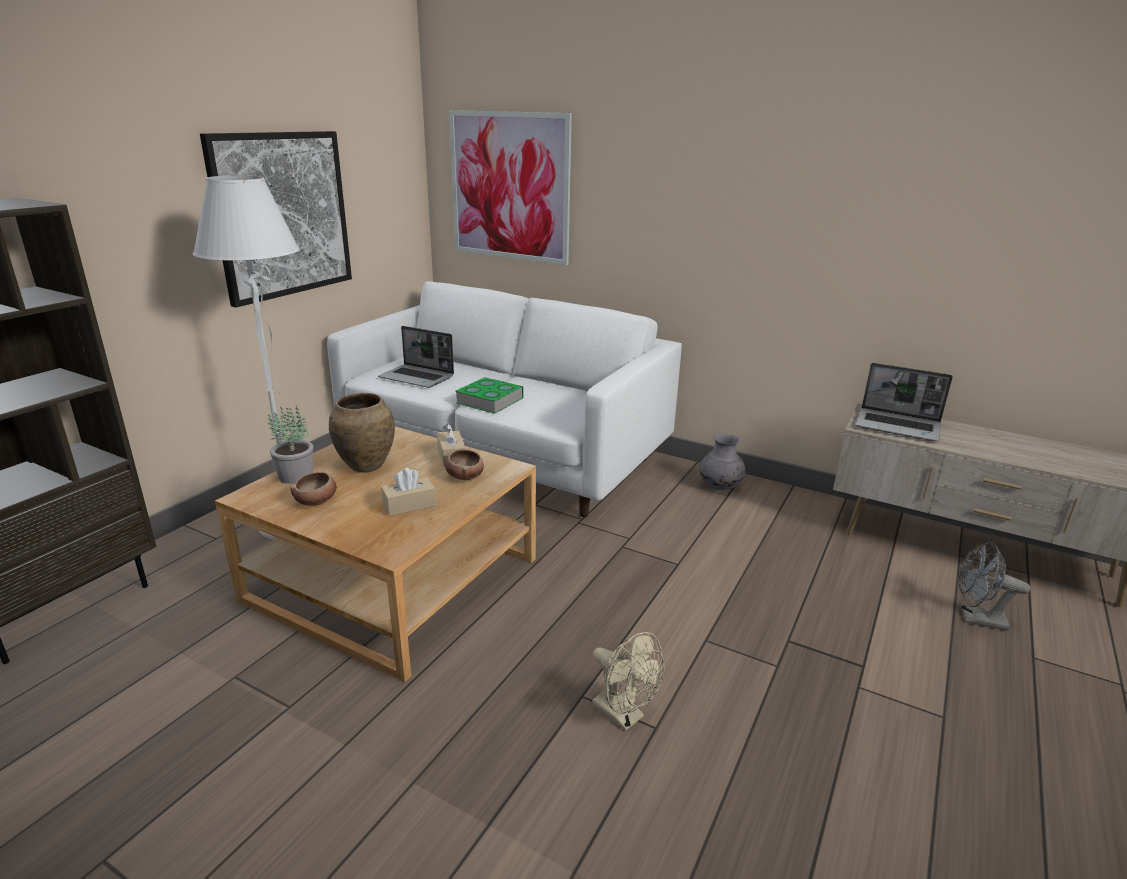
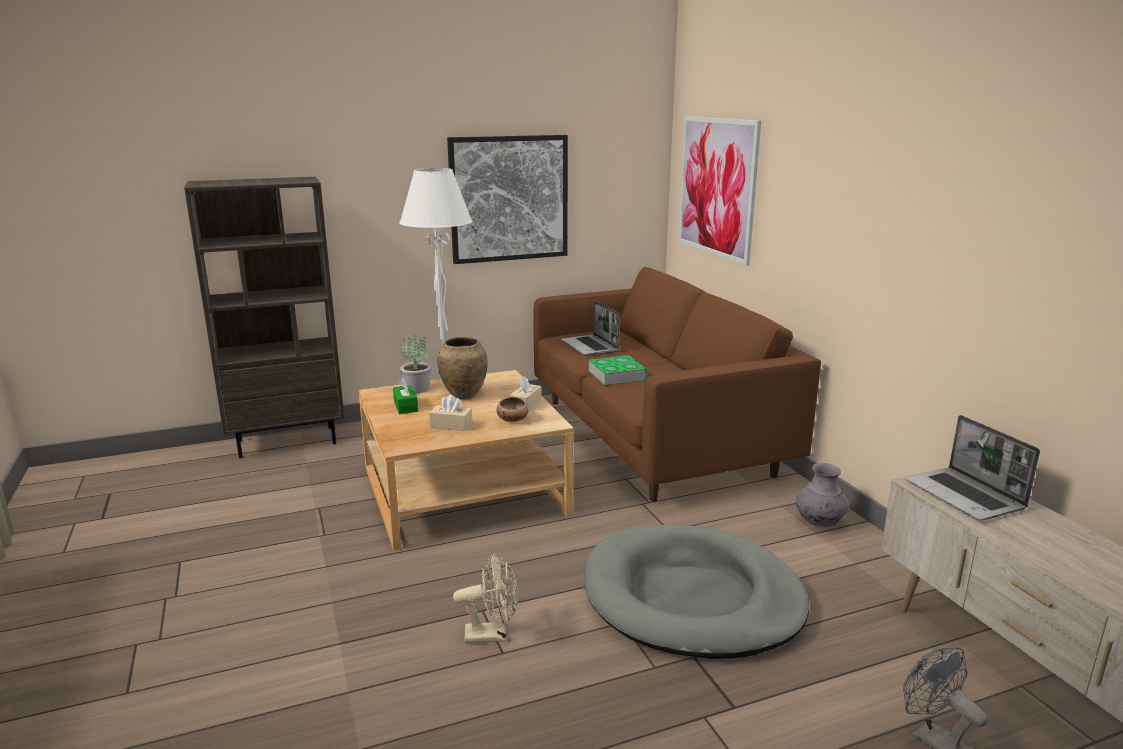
camera: 40 degrees right, 5 degrees down
(317, 501) = (406, 406): bowl -> green tissue box
(505, 455) = (653, 436): white sofa -> brown sofa
(624, 715) = (492, 635): beige fan -> beige fan turned 90 degrees counterclockwise
(723, 590) = (692, 598): none -> grey dog bed

